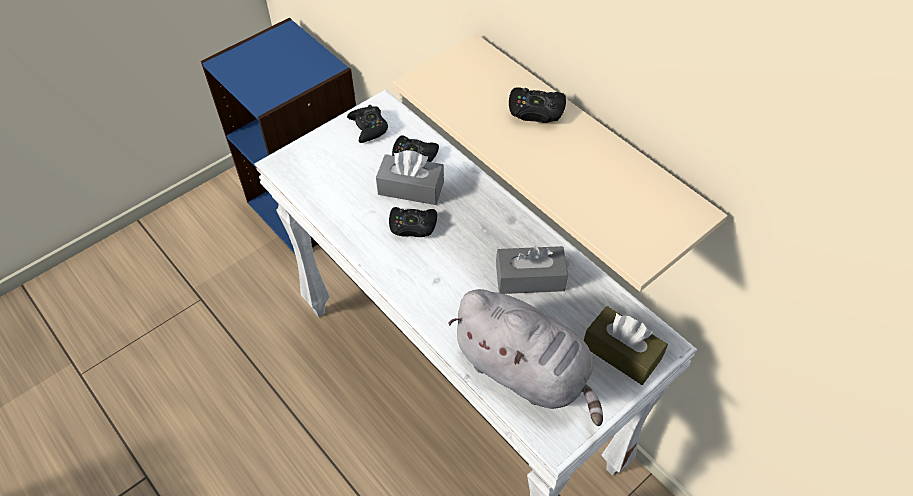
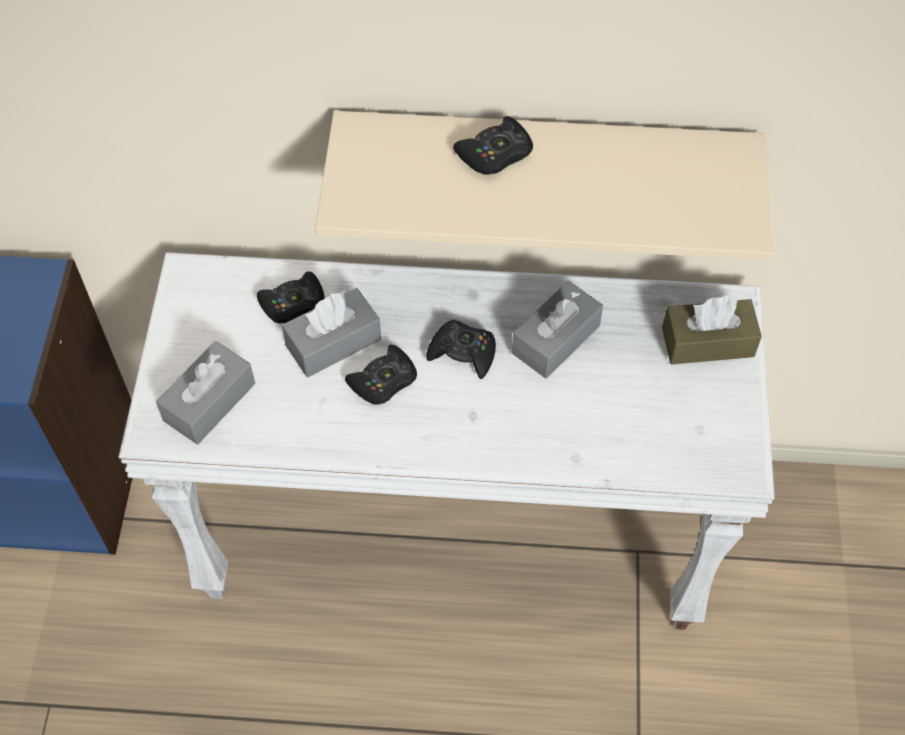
camera: 45 degrees left, 5 degrees up
(320, 170) = (209, 402): none -> grey tissue box
(368, 127) = (203, 311): black game controller -> black game controller (463, 353)
(526, 371) = (650, 430): grey plush toy -> none

